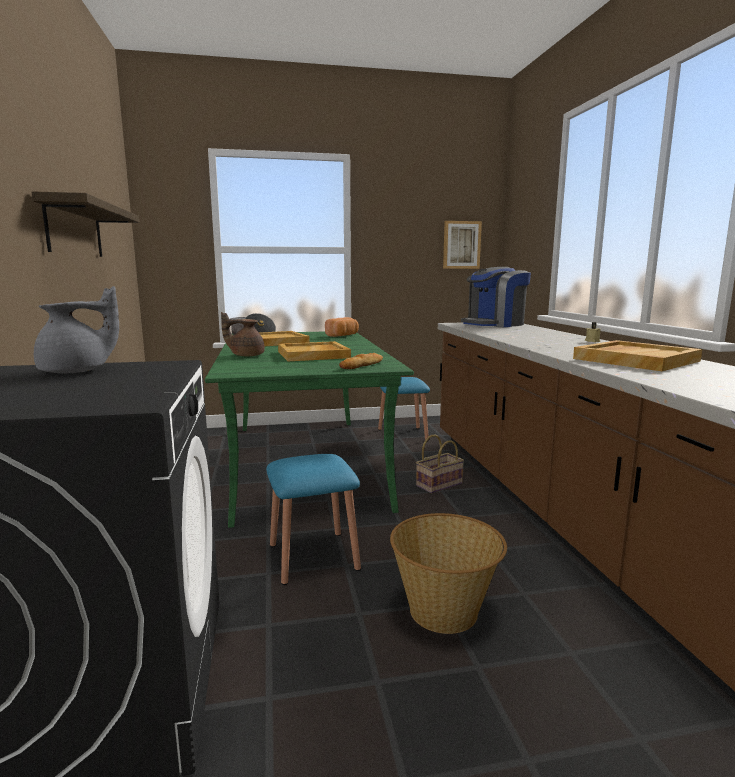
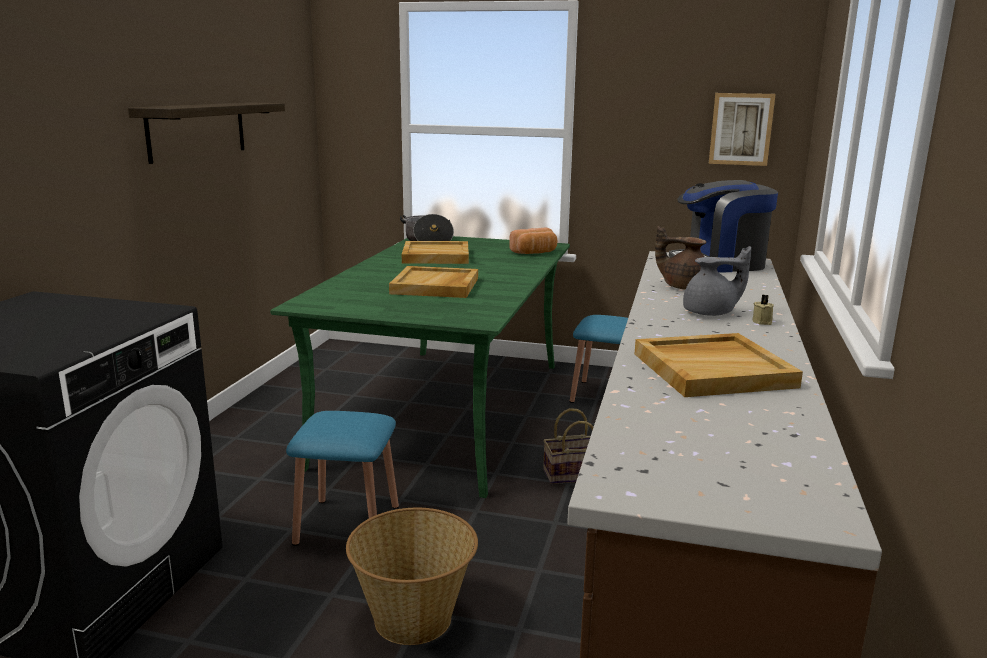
camera: 25 degrees right, 5 degrees up
(77, 371) = (77, 310): grey teapot -> grey teapot (711, 313)
(246, 355) = (364, 278): brown teapot -> brown teapot (683, 287)
(362, 365) = (455, 312): bread -> none

